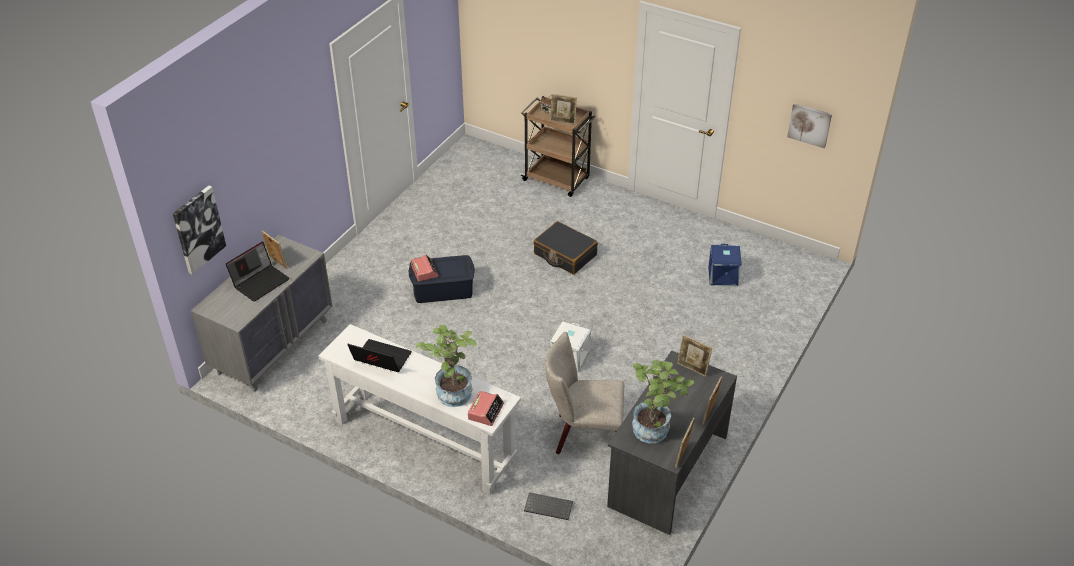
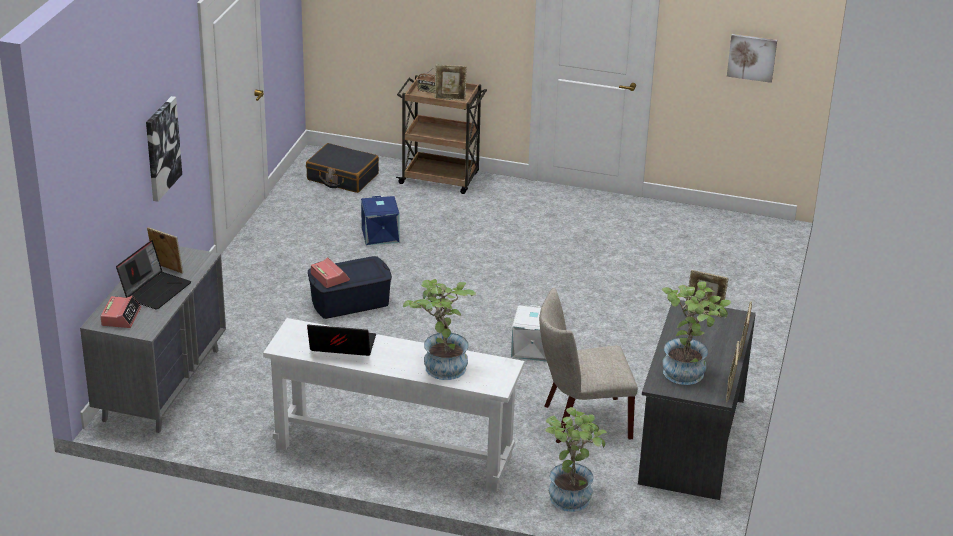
camera: 15 degrees left, 10 degrees down
(198, 229) = (88, 219): picture -> picture (161, 148)
(486, 411) = (490, 379): alarm clock -> alarm clock (121, 317)
(549, 506) = (571, 494): keyboard -> potted plant
(565, 255) = (482, 251): black suitcase -> black suitcase (342, 177)
(723, 276) = (675, 250): blue storage box -> blue storage box (381, 235)

